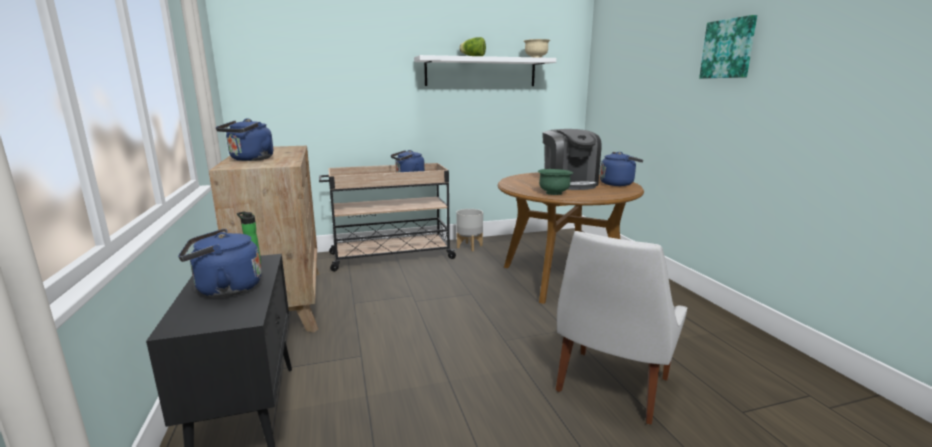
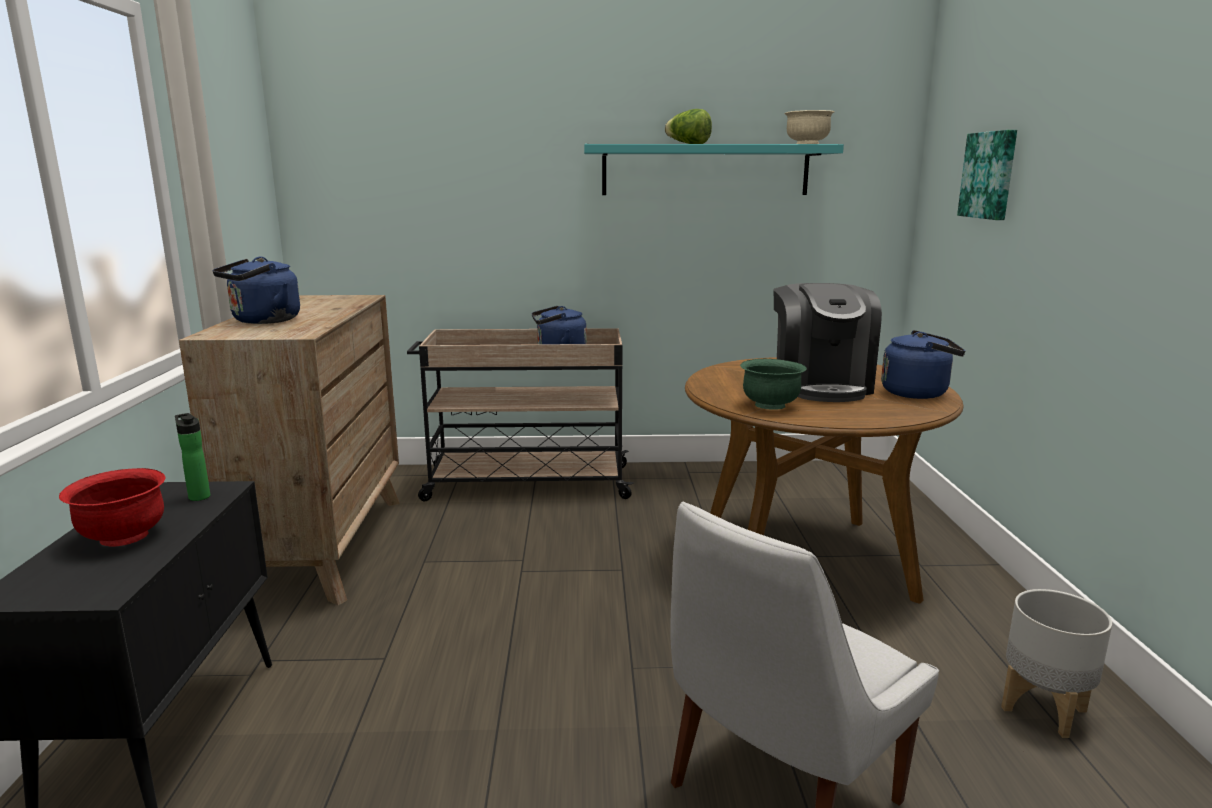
camera: 15 degrees right, 0 degrees up
(225, 289) = (123, 537): blue kettle -> red bowl
(469, 246) = (667, 478): grey planter -> grey planter (1043, 709)
(481, 72) = (705, 170): white shelf -> turquoise shelf
(728, 49) = (1148, 135): picture -> picture (989, 175)

